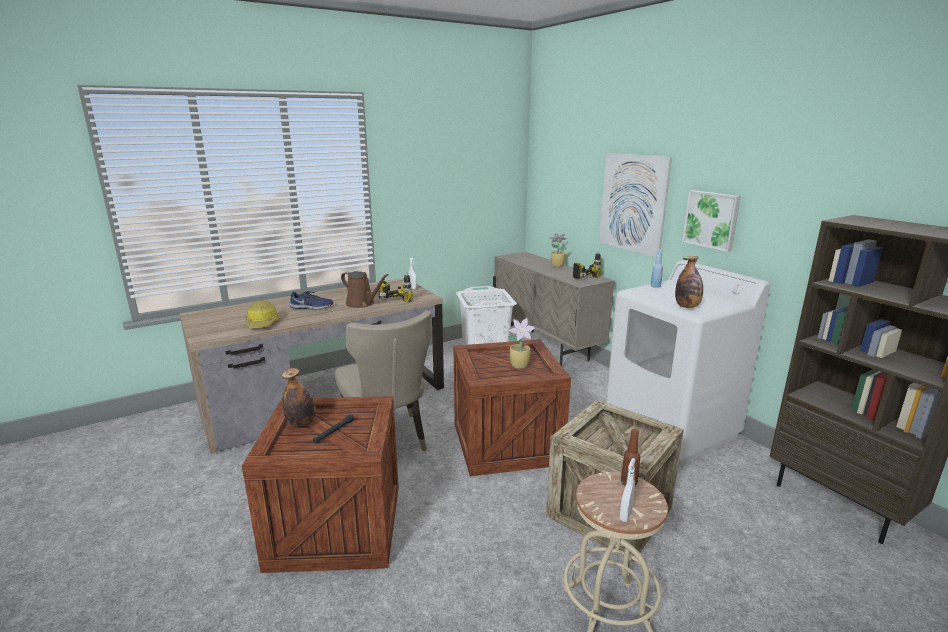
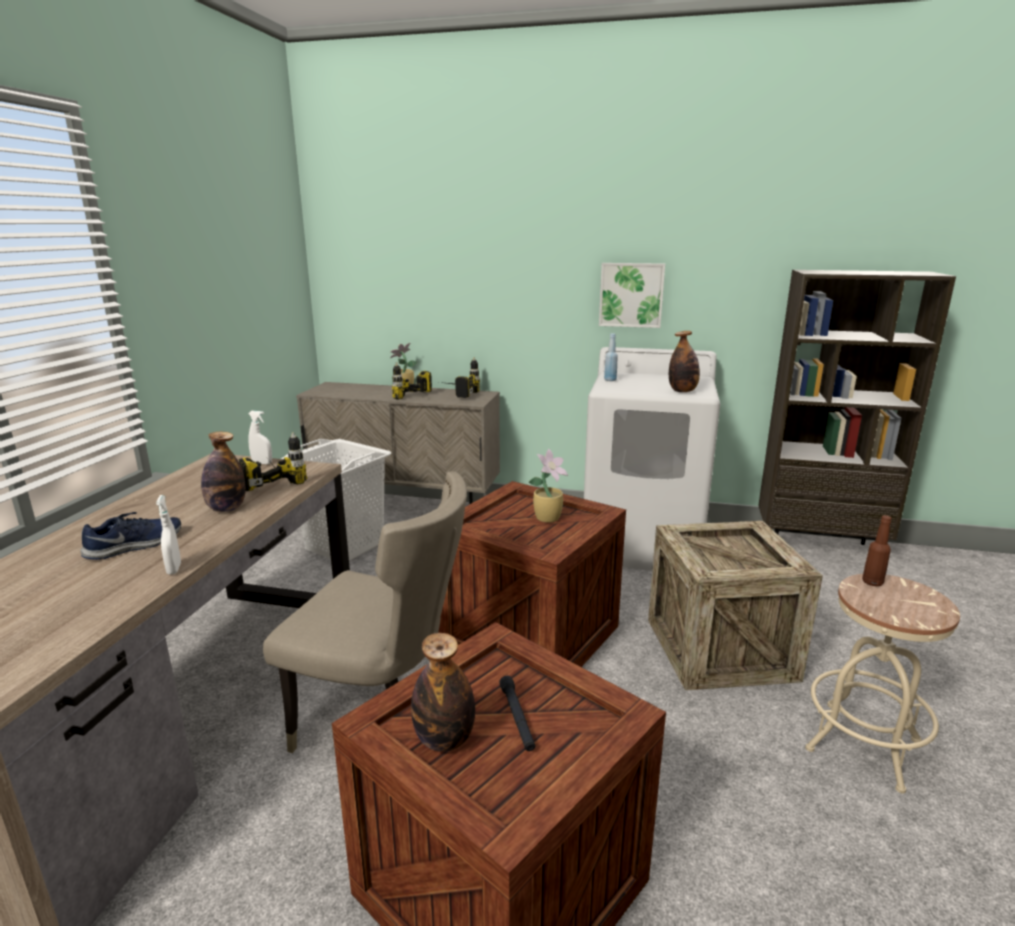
camera: 45 degrees left, 0 degrees up
(262, 323) = (85, 609): hard hat -> none
(362, 303) = (226, 509): brown watering can -> bottle
(551, 273) = (418, 399): none -> power drill
(625, 515) = (930, 611): white spray bottle -> white spray bottle (174, 569)
(633, 203) = (514, 288): picture -> none

